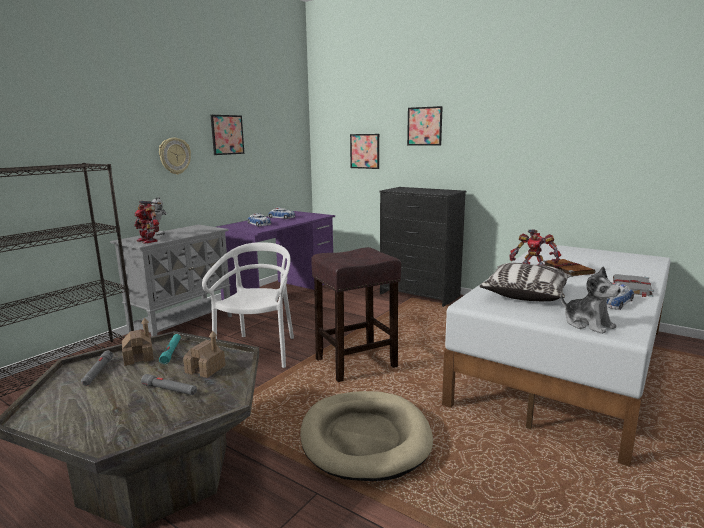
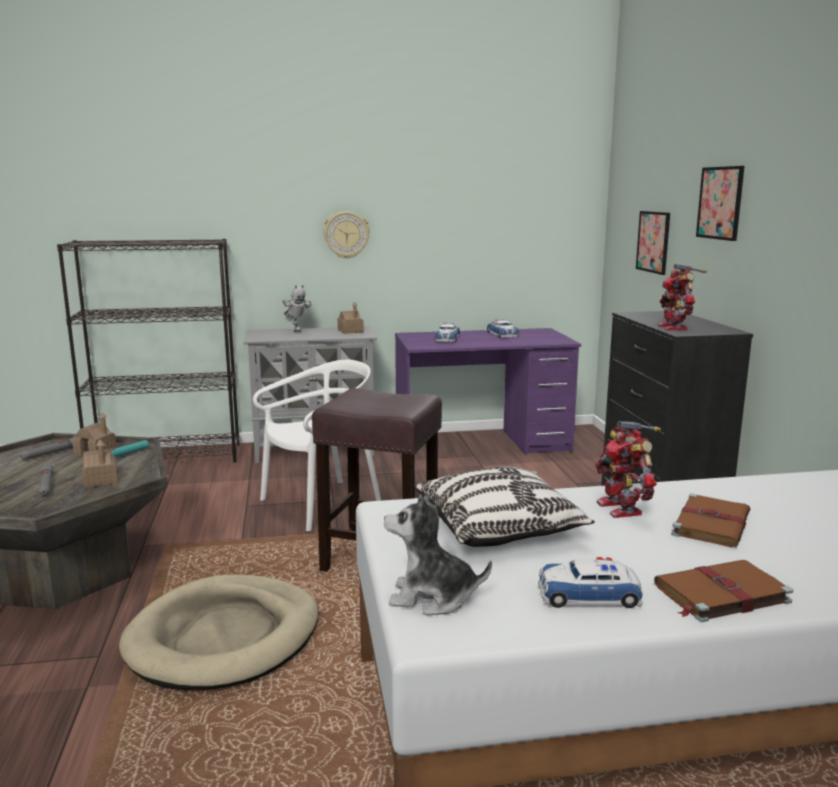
camera: 45 degrees right, 0 degrees up
(149, 240) = (270, 336): toy robot -> toy robot (675, 327)
(197, 228) = (350, 331): none -> toy house
(227, 134) = (434, 208): picture -> none
(588, 324) = (432, 597): plush toy -> plush toy turned 90 degrees clockwise
(631, 287) = (719, 594): grey book -> brown book

